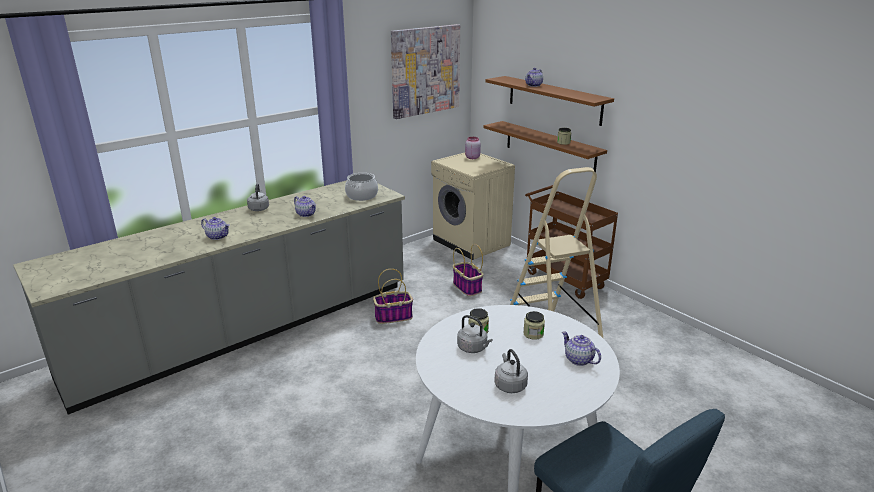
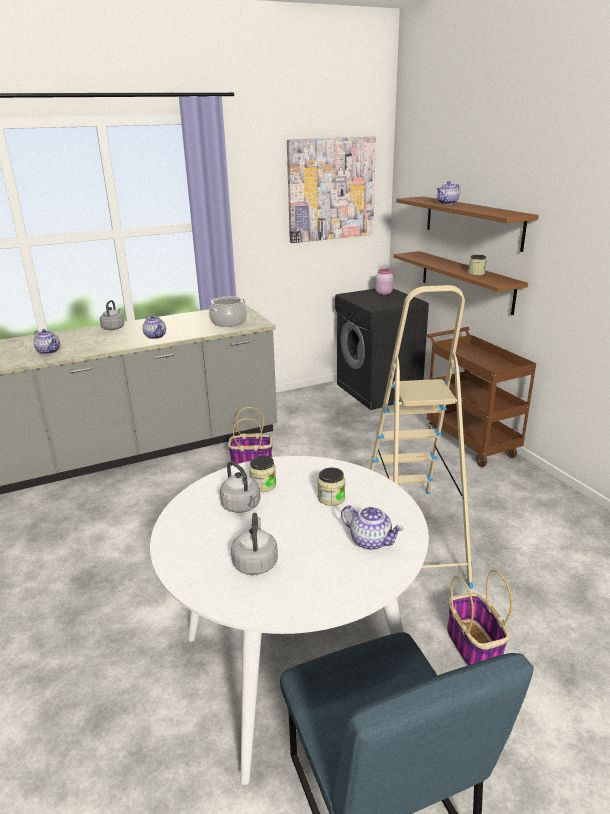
camera: 15 degrees right, 0 degrees up
(467, 287) = (350, 439): basket -> basket (474, 647)
(470, 243) = (376, 392): beige washing machine -> black washing machine
(578, 359) = (371, 541): teapot -> teapot turned 150 degrees clockwise

